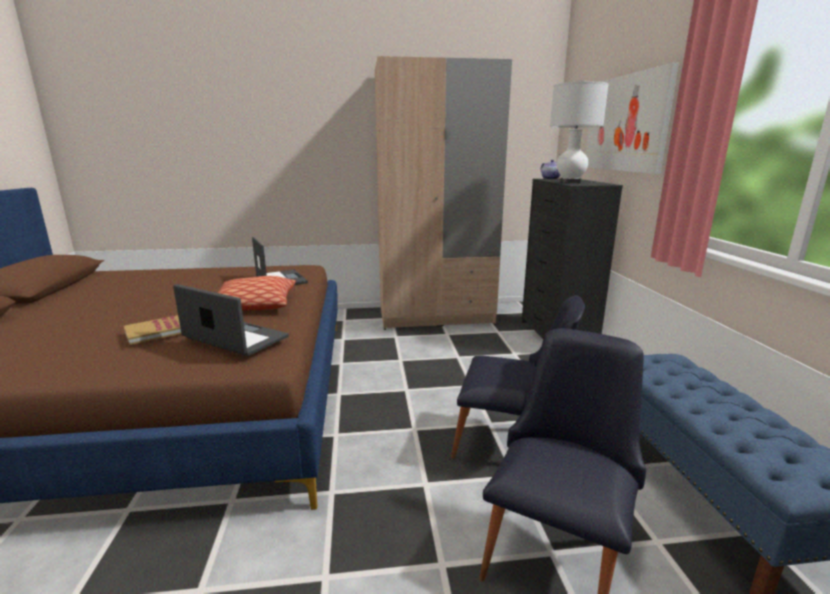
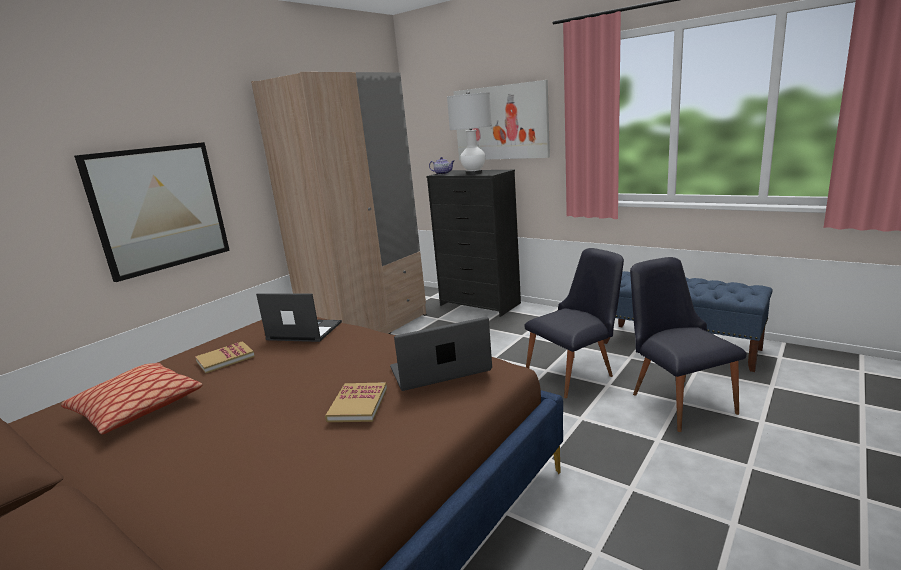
camera: 45 degrees left, 0 degrees up
(216, 278) = (225, 359): none -> book
(254, 305) = (357, 354): pillow -> pillow (137, 408)
(278, 165) = (159, 208): none -> picture

